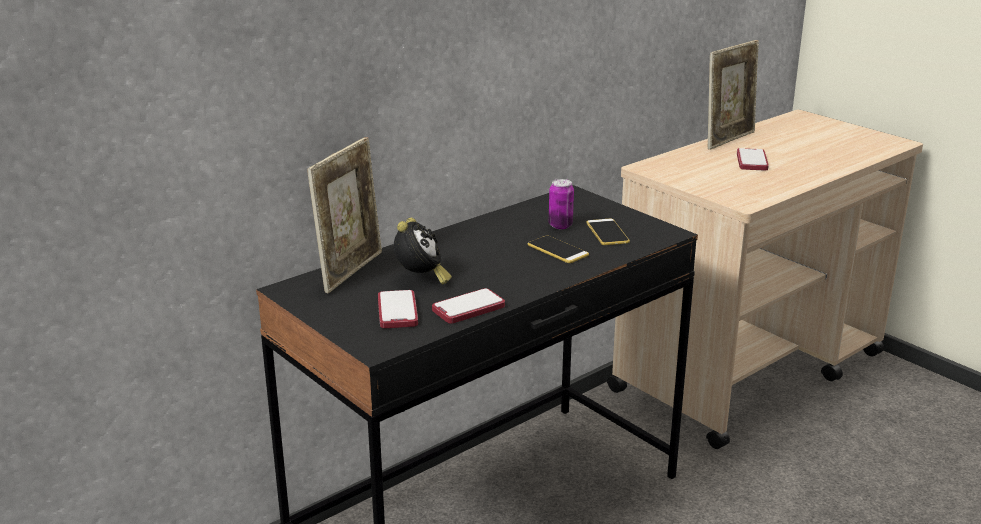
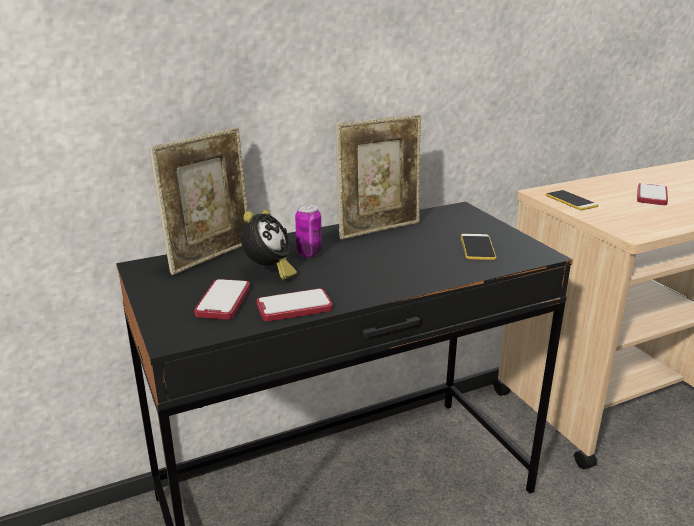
camera: 15 degrees right, 0 degrees up
(557, 250) = (418, 259): phone -> phone (571, 201)
(560, 225) = (434, 236): can -> can (309, 253)
(729, 139) = (633, 176): picture frame -> picture frame (379, 229)

